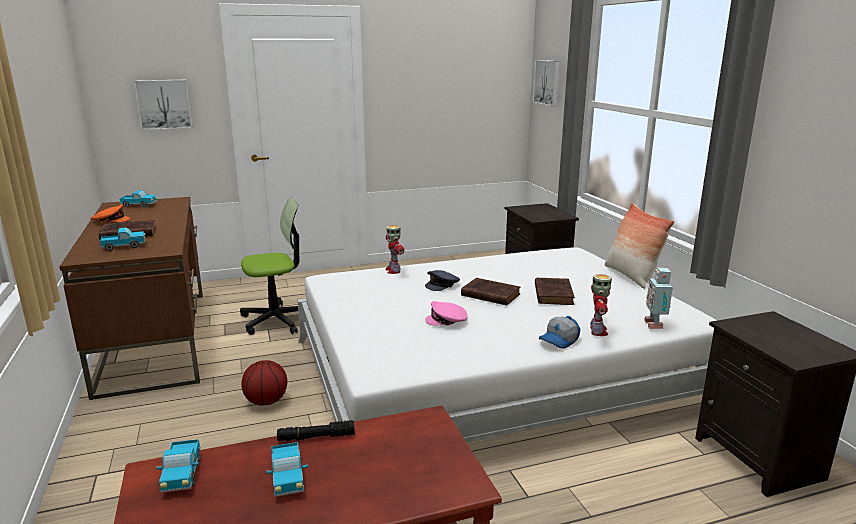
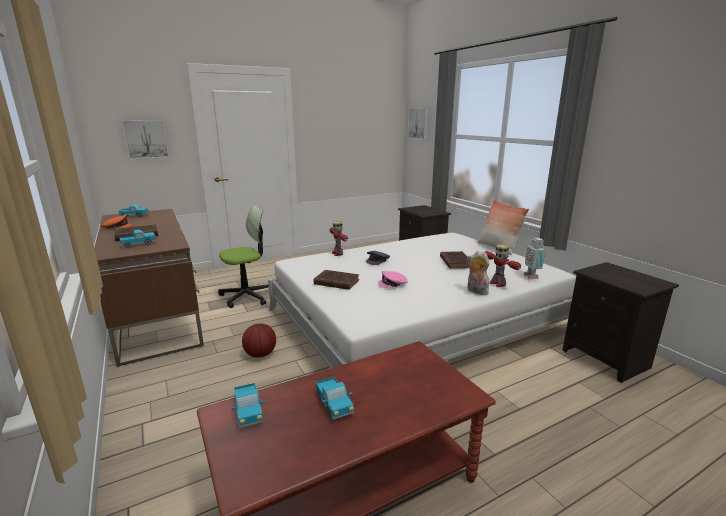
camera: 10 degrees left, 0 degrees up
(316, 437) = (340, 372): black flashlight -> none
(489, 295) = (413, 265): brown book -> brown book (335, 282)
(559, 341) = (476, 291): cap -> plush toy
(597, 331) = (497, 283): toy robot -> toy robot turned 150 degrees clockwise

